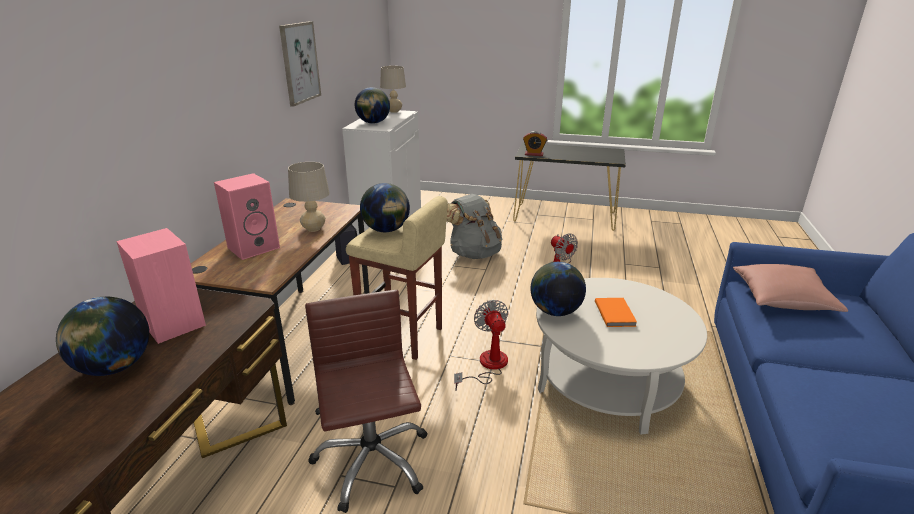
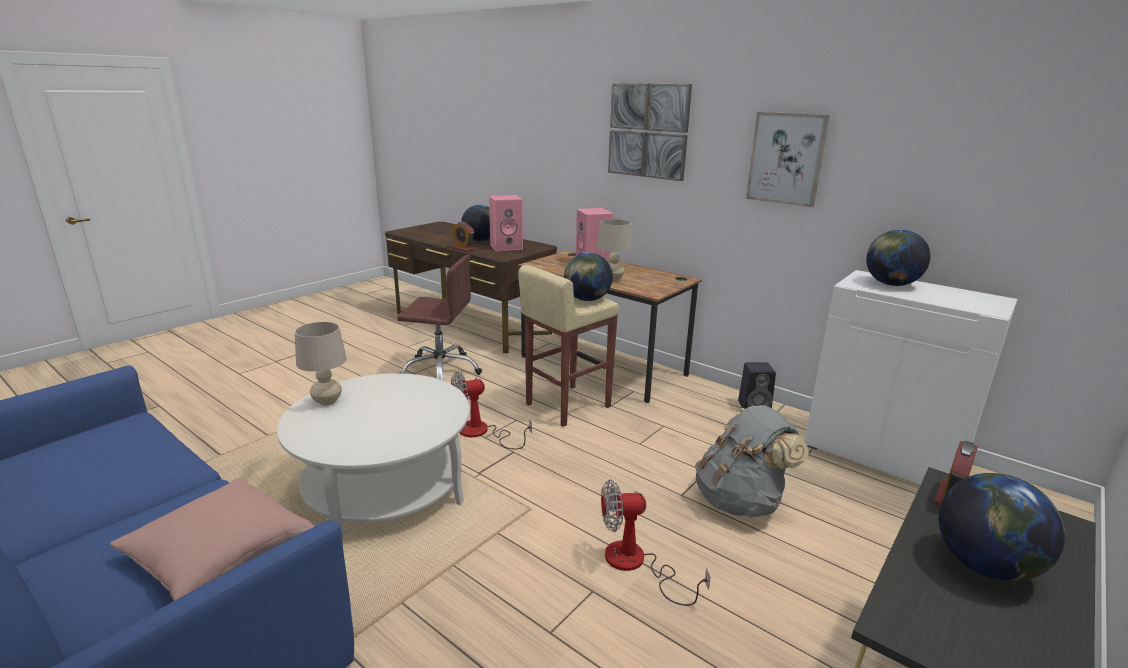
camera: 115 degrees right, 5 degrees down
(195, 361) = (463, 249): none -> alarm clock
(209, 67) = (648, 131): none -> picture
(394, 111) = (994, 305): beige table lamp -> beige table lamp (327, 401)
(487, 366) = (482, 433): fan -> fan turned 150 degrees clockwise
(555, 311) = (428, 386): globe -> globe (985, 565)
(615, 313) = (383, 413): orange book -> none

